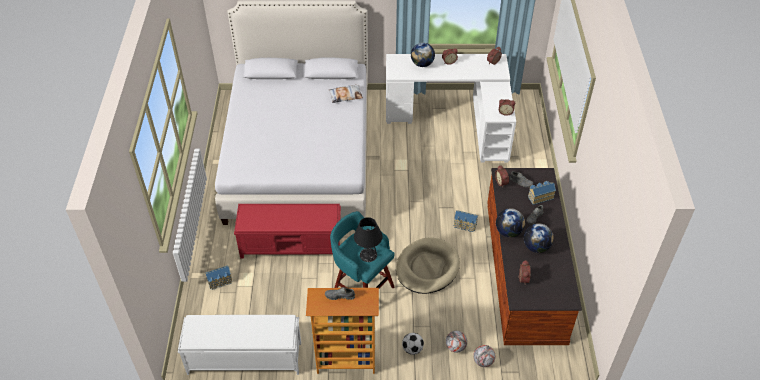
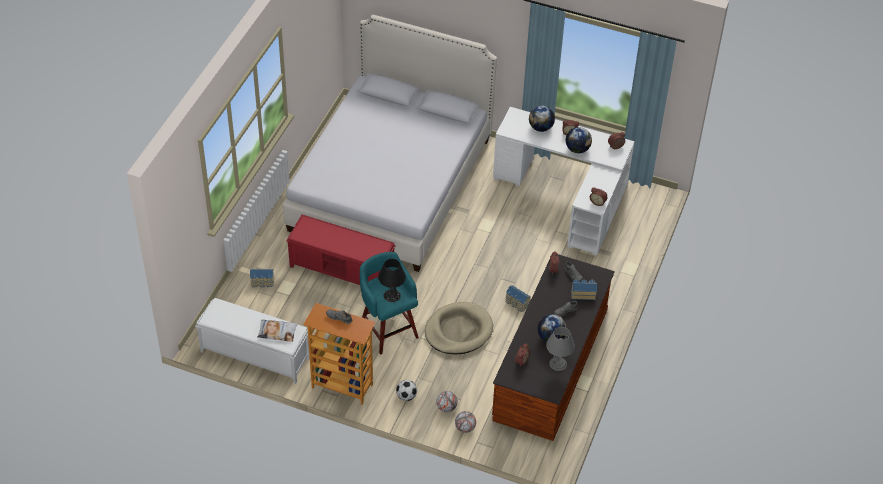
camera: 20 degrees right, 0 degrees up
(345, 95) = (449, 138): pillow -> pillow (277, 332)
(508, 232) = (533, 316): globe -> globe (577, 149)
(557, 269) = (558, 363): none -> grey table lamp

